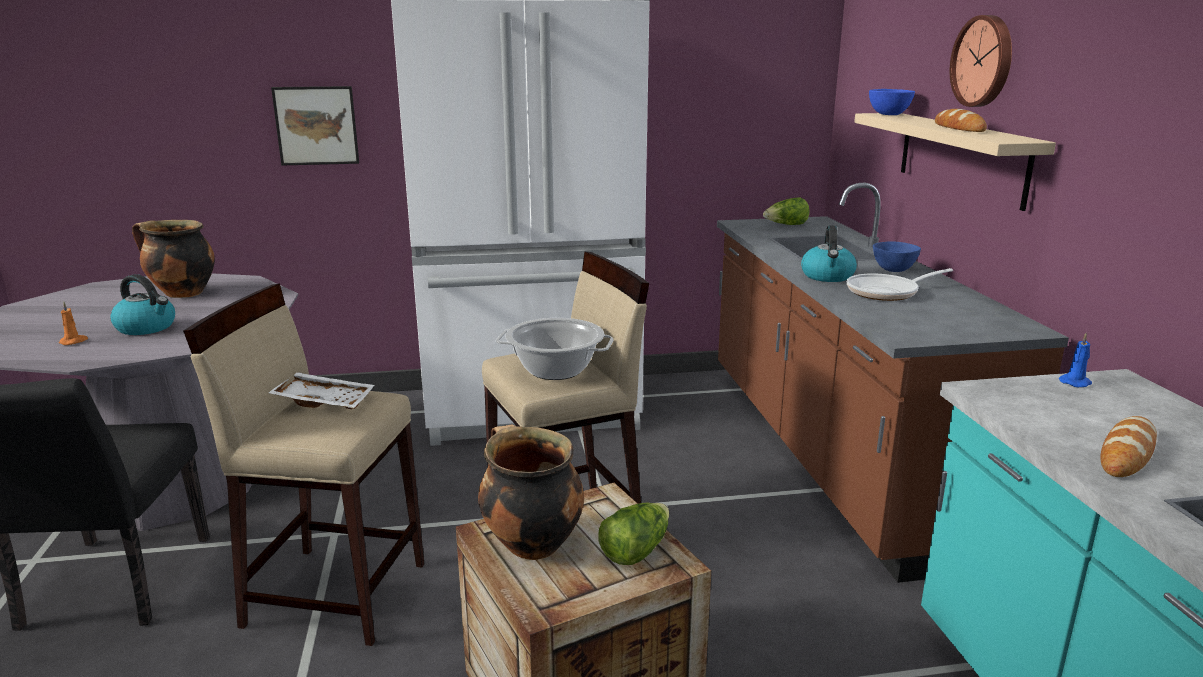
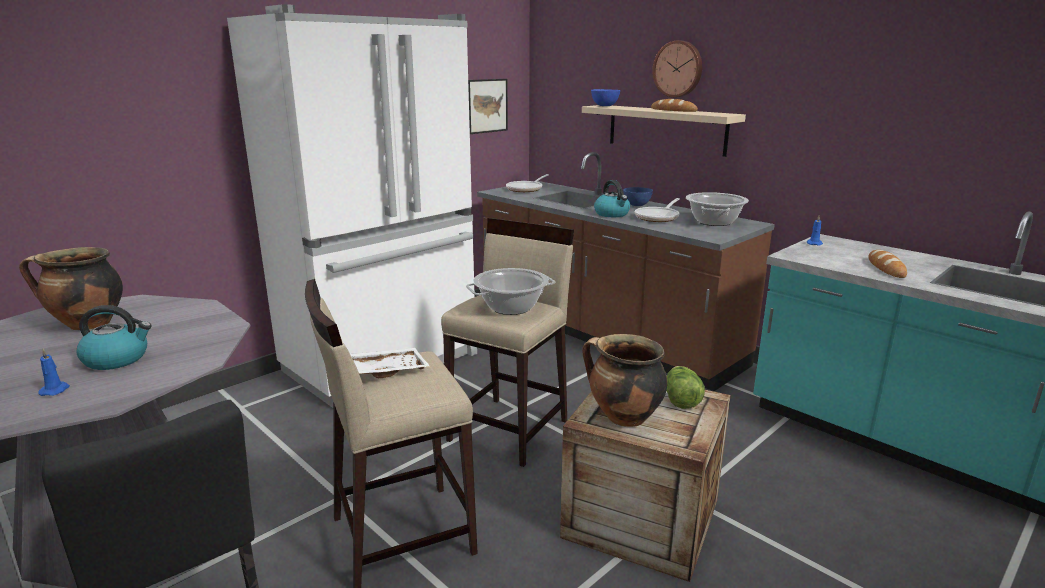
camera: 35 degrees left, 0 degrees up
(74, 341) = (55, 390): orange candle -> blue candle
(316, 125) = (153, 142): picture -> picture (487, 106)
(786, 225) = (526, 189): lettuce -> frying pan
(963, 315) = (714, 222): none -> cooking pot

